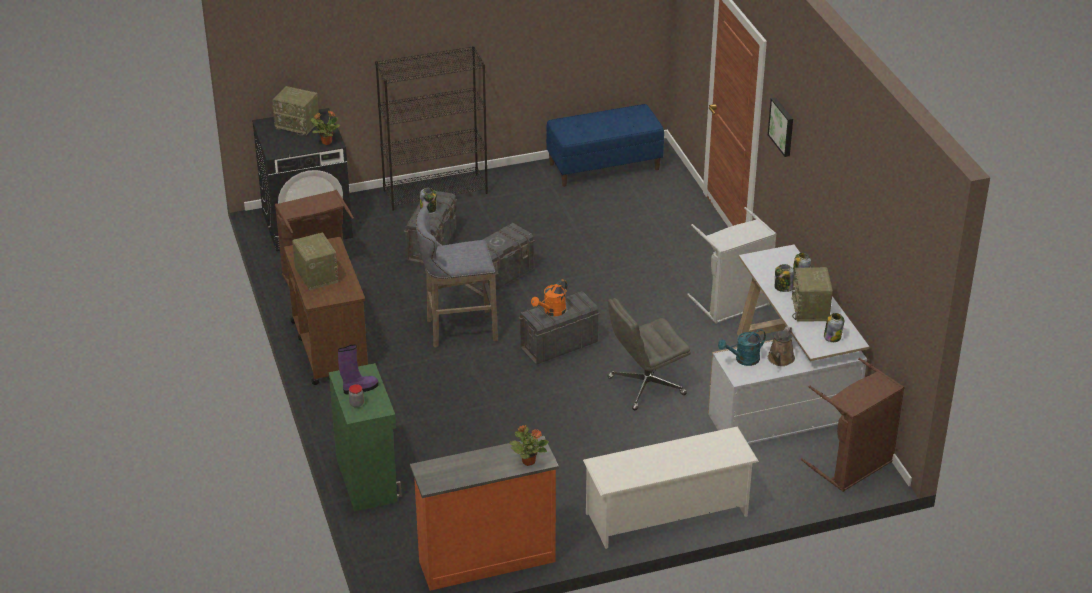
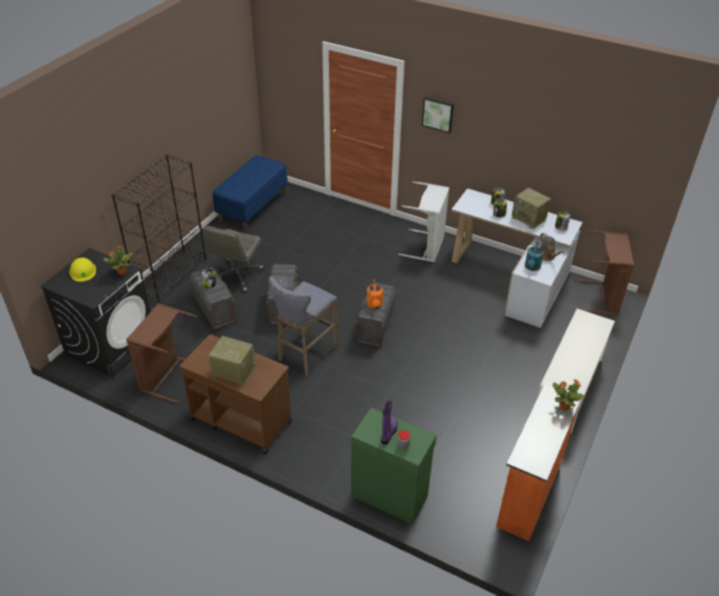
camera: 45 degrees left, 5 degrees up
(298, 125) = (83, 271): radio -> yellow hard hat
(645, 386) = (452, 320): grey office chair -> grey office chair (236, 276)

